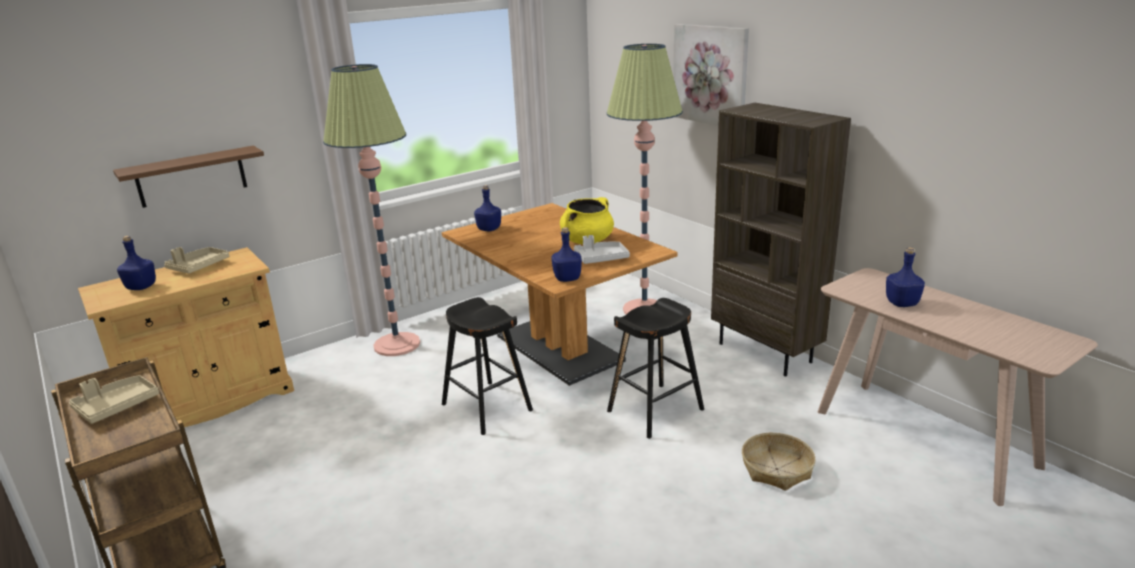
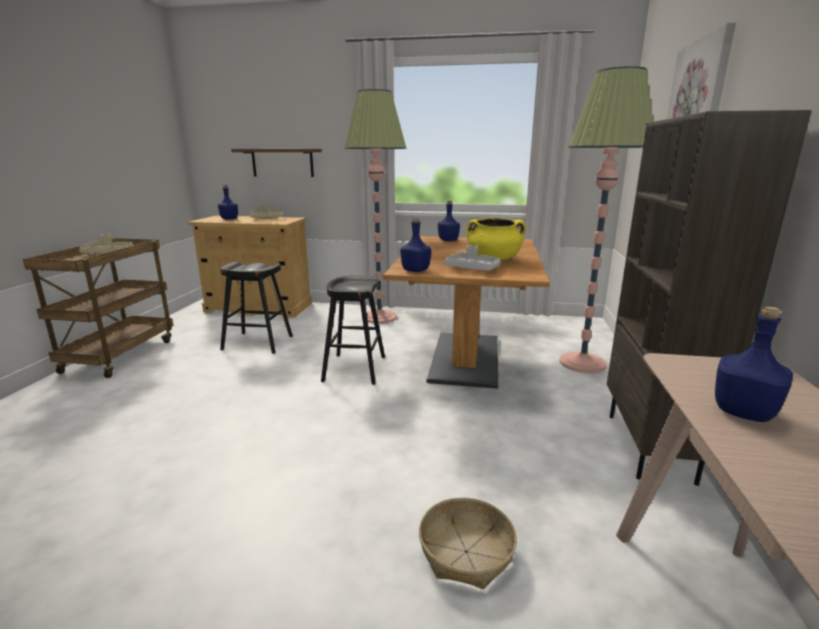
camera: 45 degrees right, 5 degrees down
(655, 410) = (454, 432): black stool -> black stool (258, 343)

